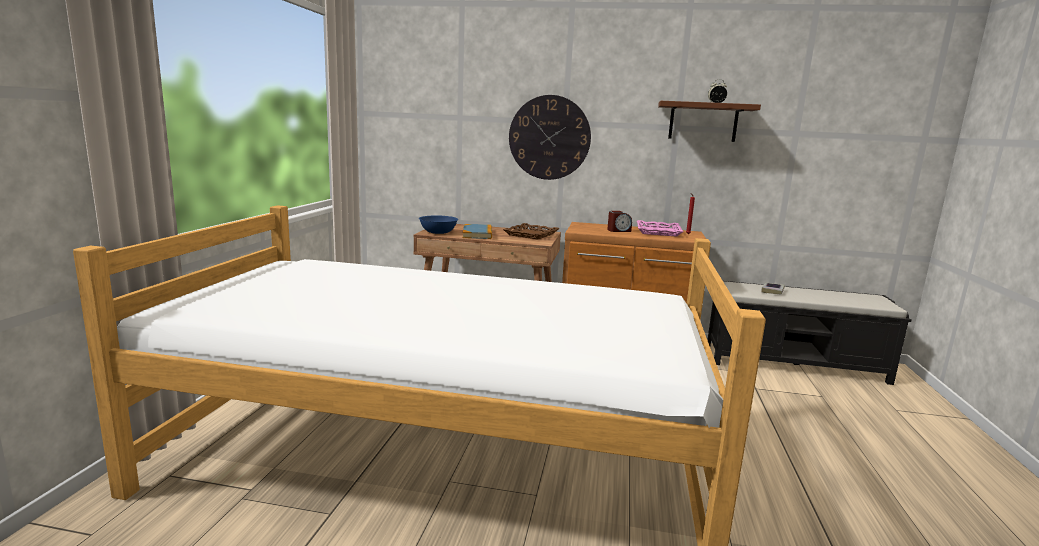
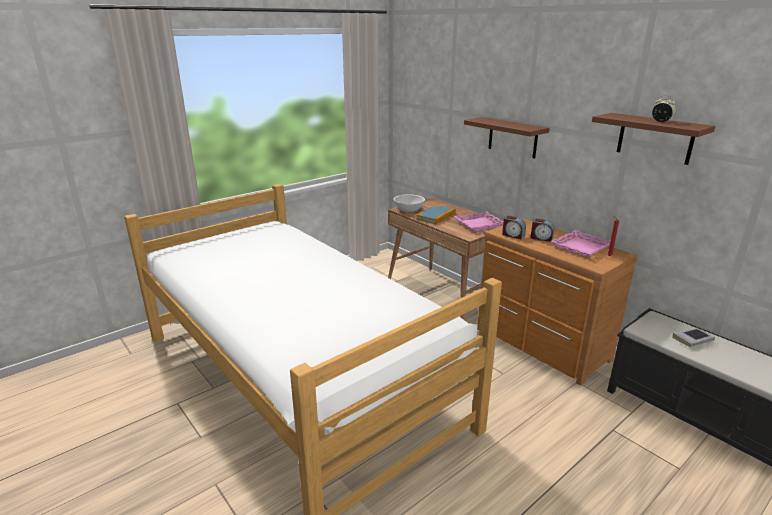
camera: 40 degrees right, 10 degrees up
(438, 232) = (409, 210): blue bowl -> white bowl
(531, 234) = (479, 224): brown tray -> pink tray
(549, 137) = (512, 137): wall clock -> brown shelf
(593, 231) = (513, 235): none -> alarm clock

